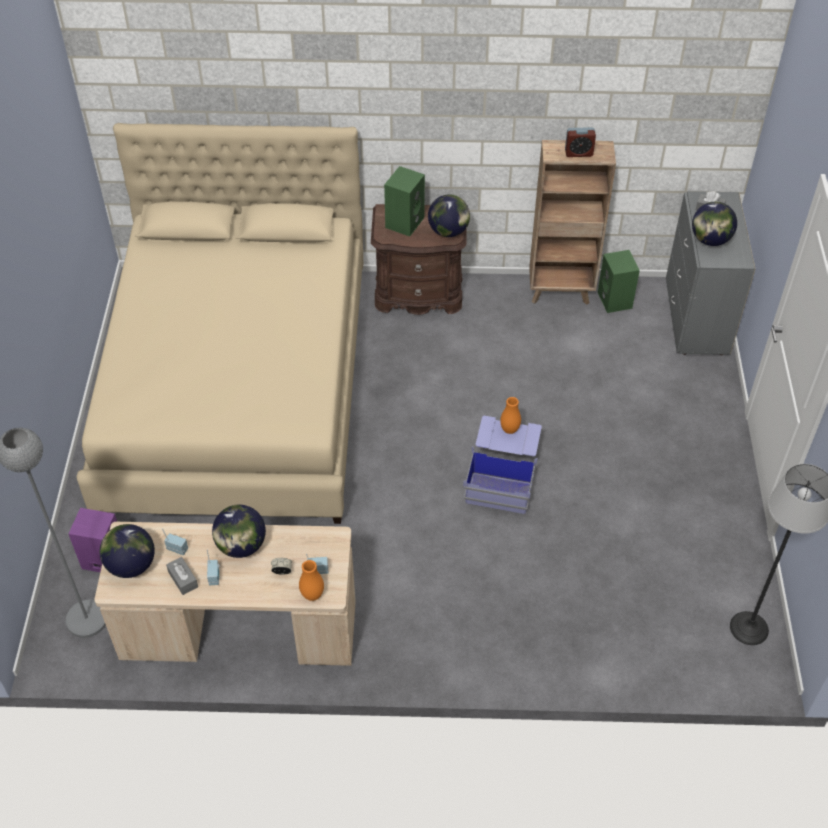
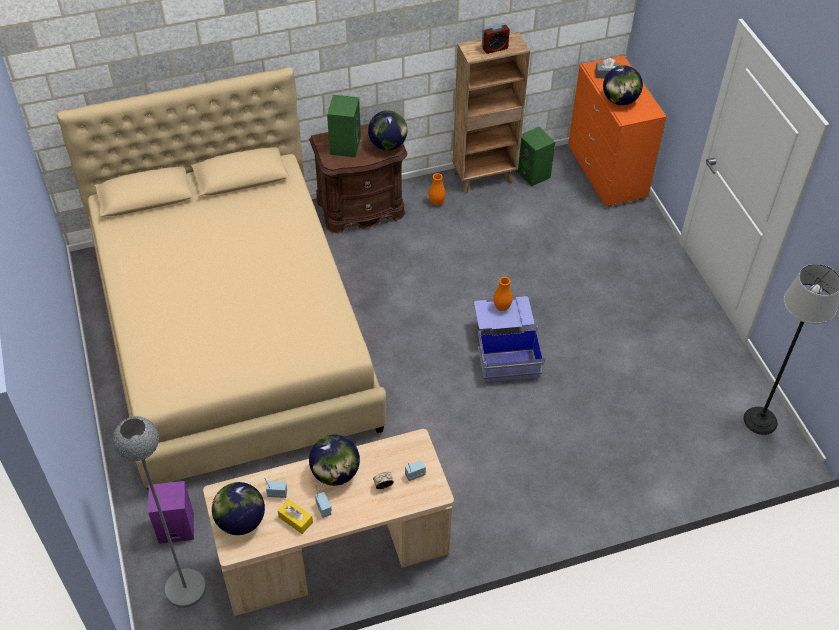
camera: 20 degrees left, 0 degrees up
(183, 579) = (295, 520): grey tissue box -> yellow tissue box
(312, 595) = (420, 498): orange vase -> orange vase (436, 203)
(696, 319) = (606, 174): grey dresser -> orange dresser

